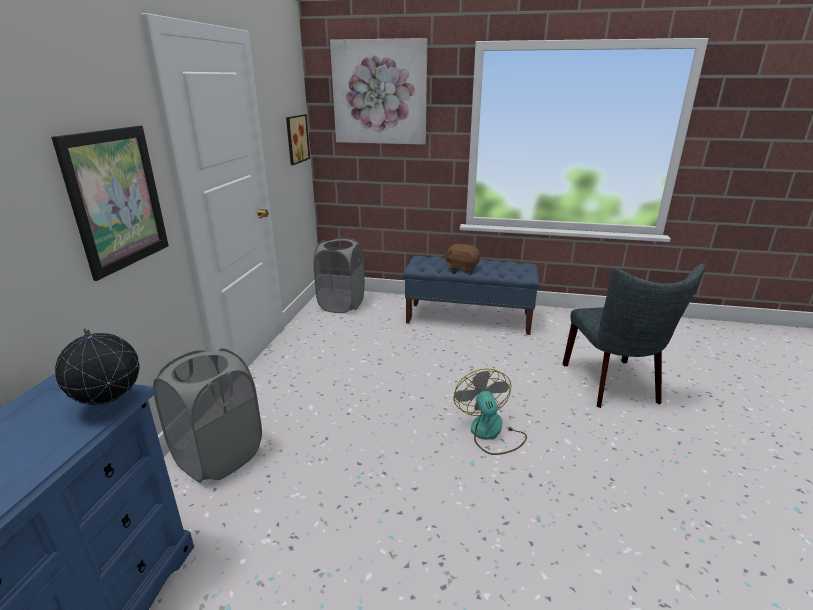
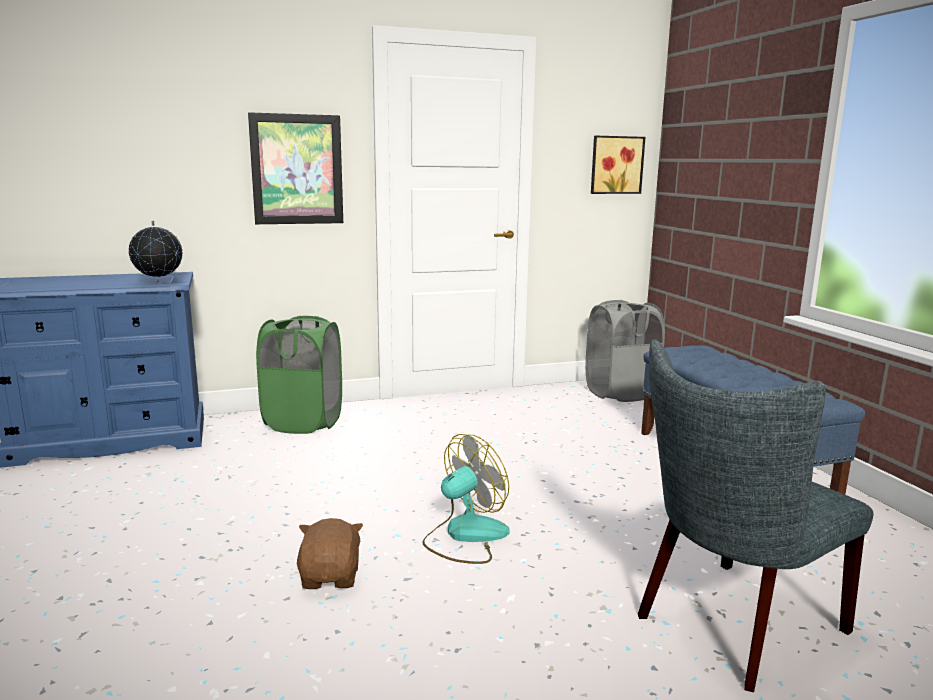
camera: 60 degrees right, 10 degrees down
(219, 456) = (303, 422): grey laundry basket -> green laundry basket
(379, 93) = (726, 104): picture -> none
(462, 268) = (718, 369): brown plush toy -> brown plush toy (331, 577)

